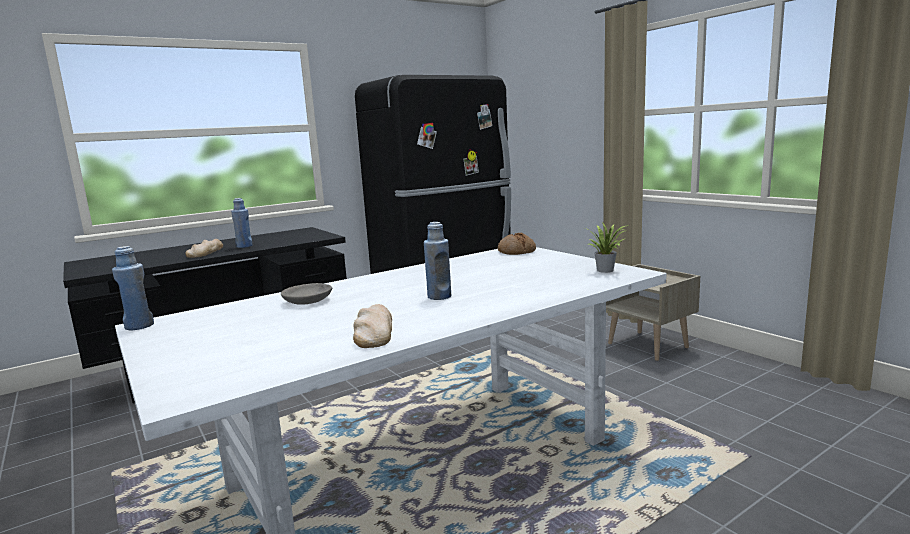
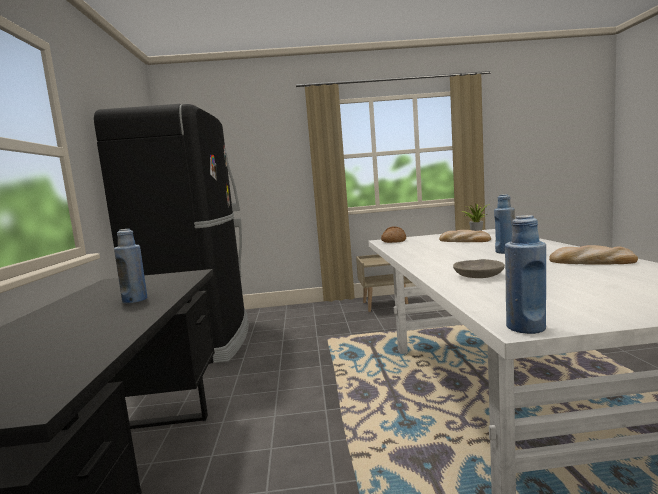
camera: 60 degrees left, 5 degrees down
(205, 252) = (110, 317): bread -> bread (464, 241)

